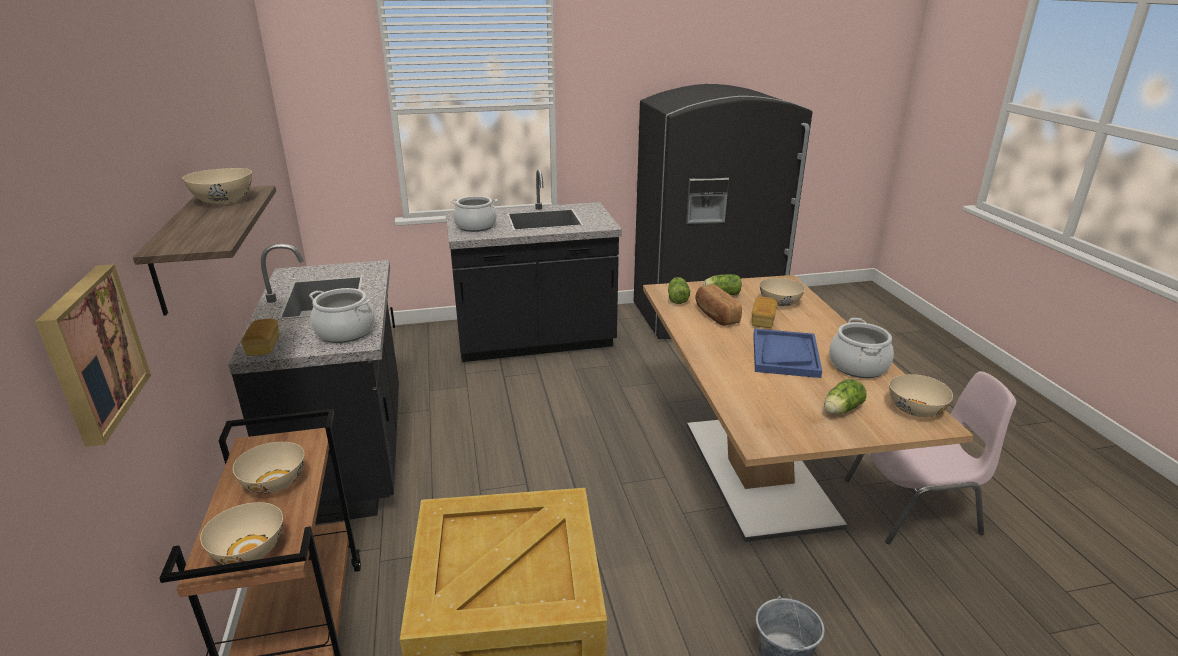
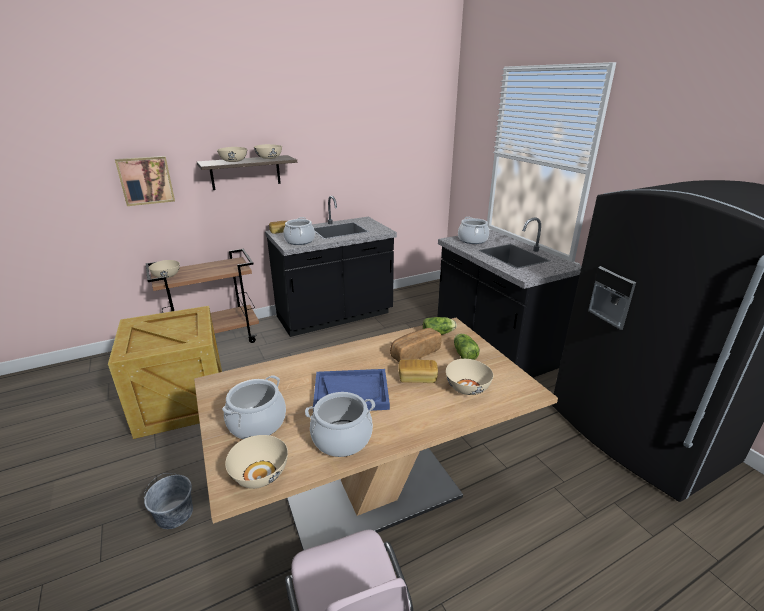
camera: 75 degrees right, 0 degrees up
(275, 482) = (209, 270): beige bowl -> beige bowl (234, 161)
(840, 410) = (257, 423): lettuce -> cooking pot

